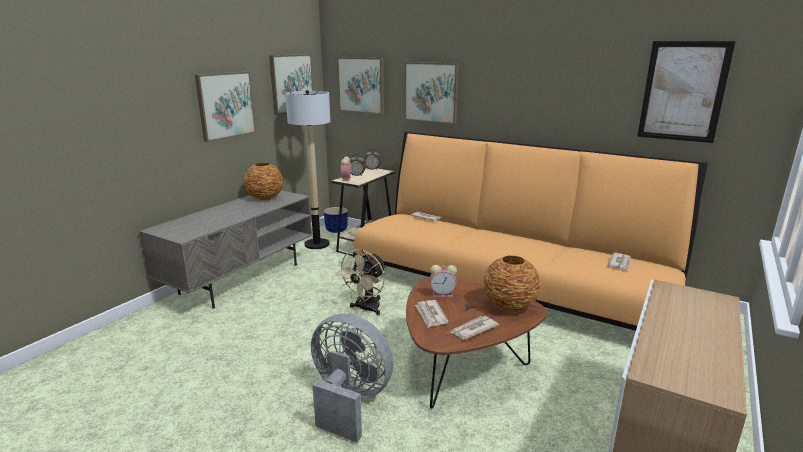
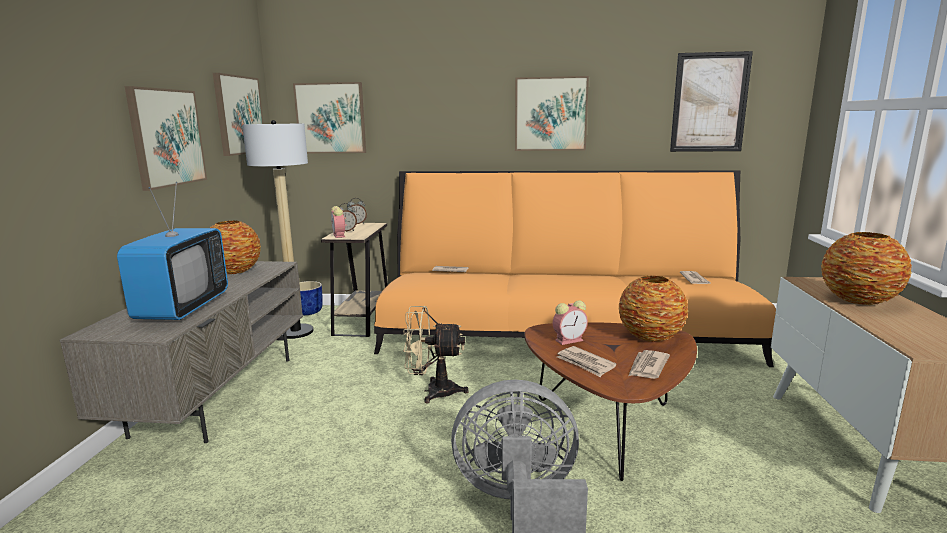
camera: 25 degrees left, 5 degrees down
(211, 221) = (183, 308): none -> television
(366, 309) = (433, 391): beige fan -> beige fan turned 90 degrees clockwise
(431, 92) = (431, 121): picture -> picture (550, 114)
(682, 317) = (858, 300): none -> vase

